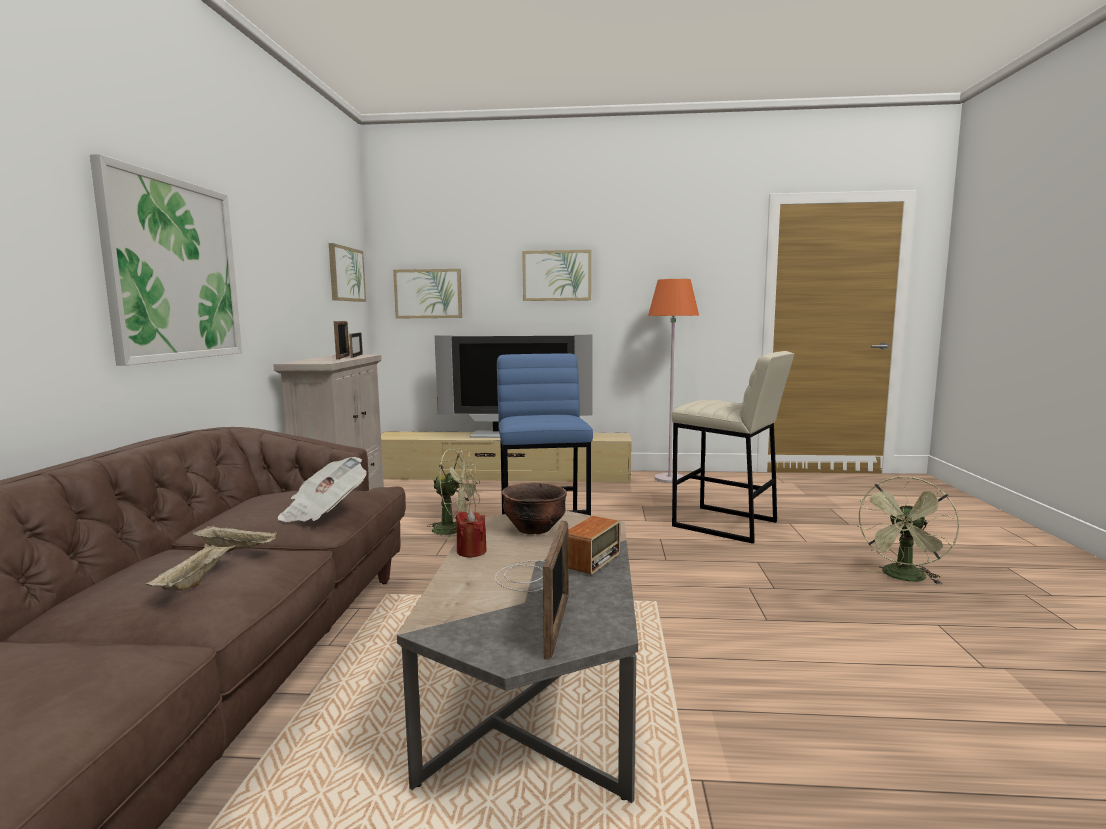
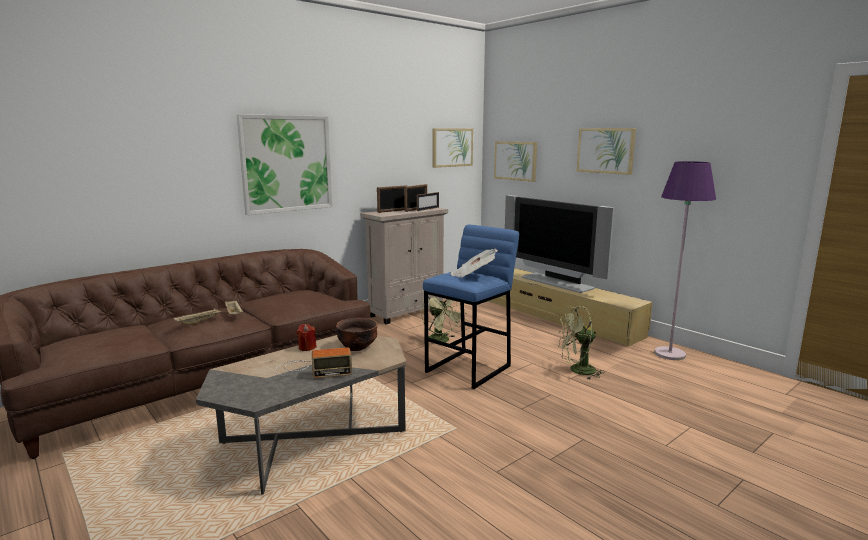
camera: 45 degrees right, 5 degrees up
(324, 511) = (293, 306): newspaper -> newspaper (473, 275)
(557, 625) = (251, 391): picture frame -> picture frame (392, 211)
(669, 479) = (670, 354): orange floor lamp -> purple floor lamp
(727, 524) = (628, 406): beige stool -> none
(904, 578) = (680, 509): green fan -> green fan (577, 371)

